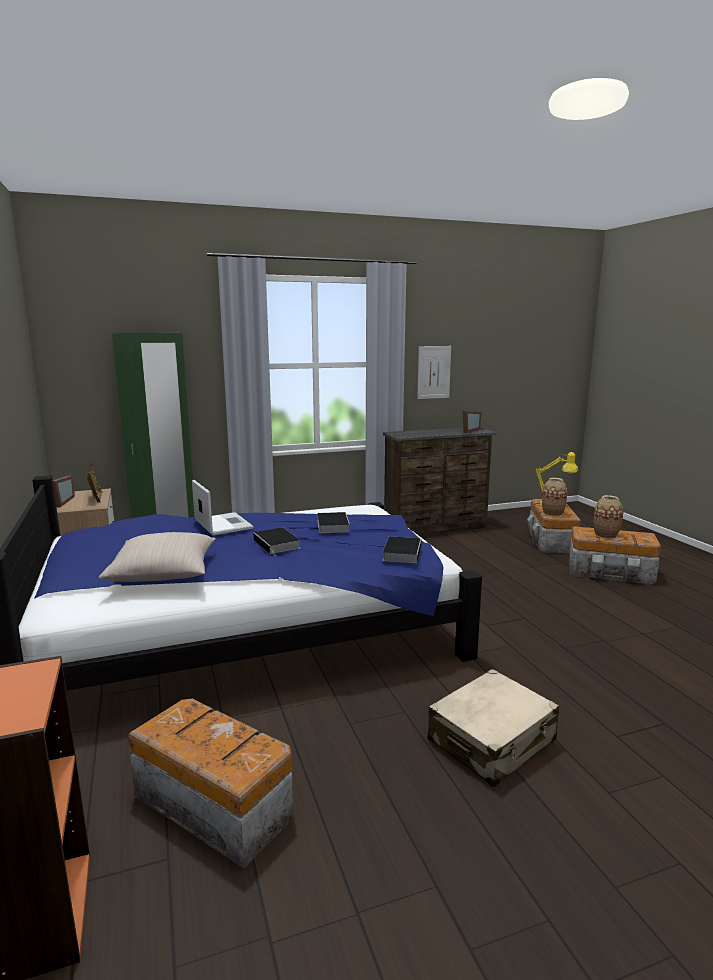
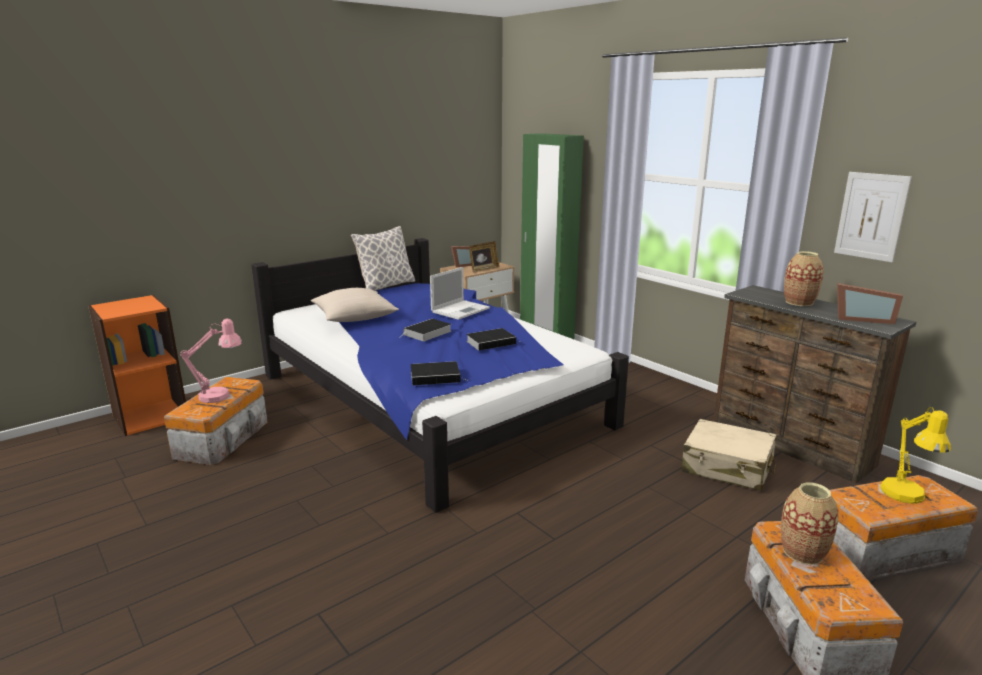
camera: 70 degrees right, 5 degrees up
(52, 548) = (386, 286): none -> pillow
(214, 733) = (221, 395): none -> pink table lamp
(492, 741) = (298, 534): beige suitcase -> beige suitcase (727, 467)
(552, 513) = (857, 496): vase -> vase (799, 302)

